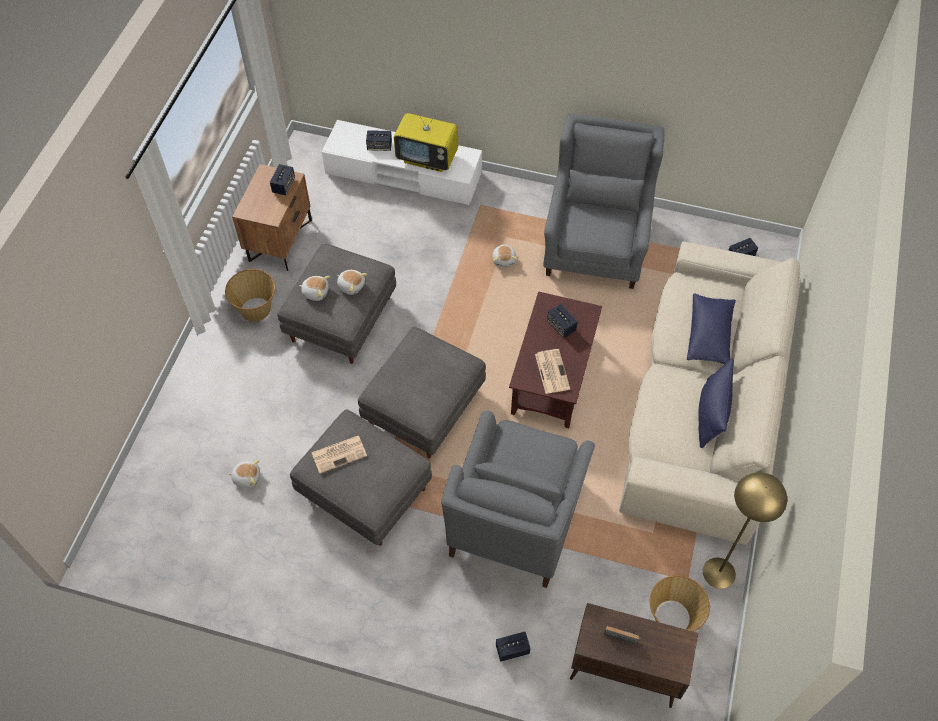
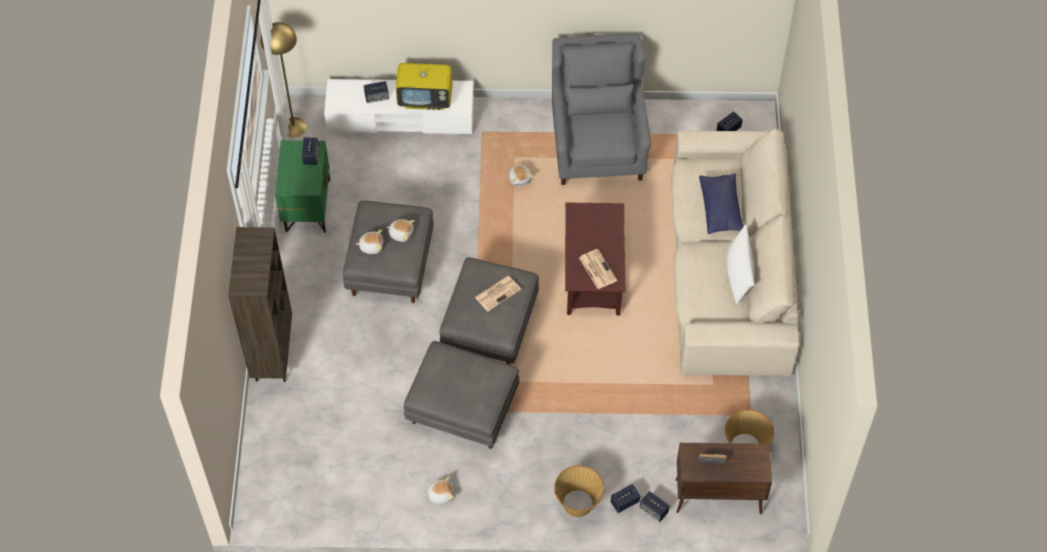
camera: 15 degrees left, 0 degrees up
(187, 383) = (272, 354): none -> brown bookcase
(247, 477) = (356, 420): plush toy -> plush toy (440, 494)
(256, 309) = (309, 274): basket -> basket (578, 503)
(279, 240) = (307, 205): brown nightstand -> green nightstand
(339, 454) = (442, 378): newspaper -> newspaper (498, 293)
(516, 517) = (597, 399): grey armchair -> none
(561, 326) = (594, 228): speaker -> speaker (653, 510)
(711, 413) = (738, 273): blue pillow -> white pillow
(719, 573) = (774, 403): yellow floor lamp -> yellow floor lamp (294, 127)

